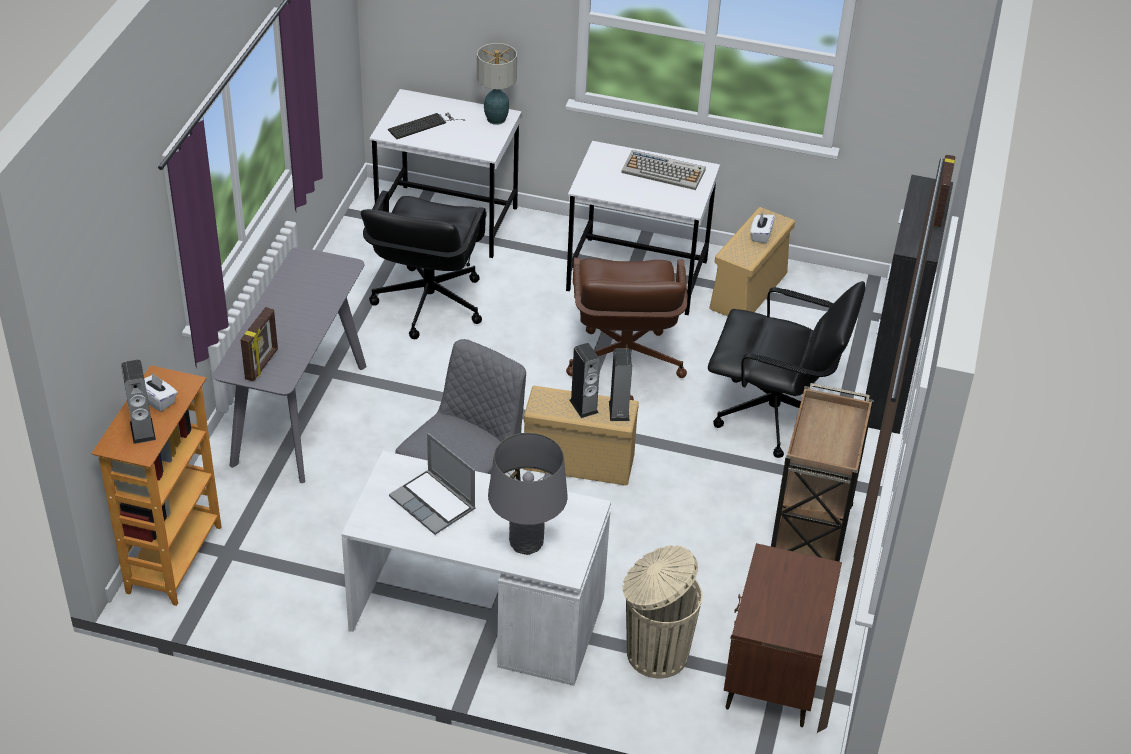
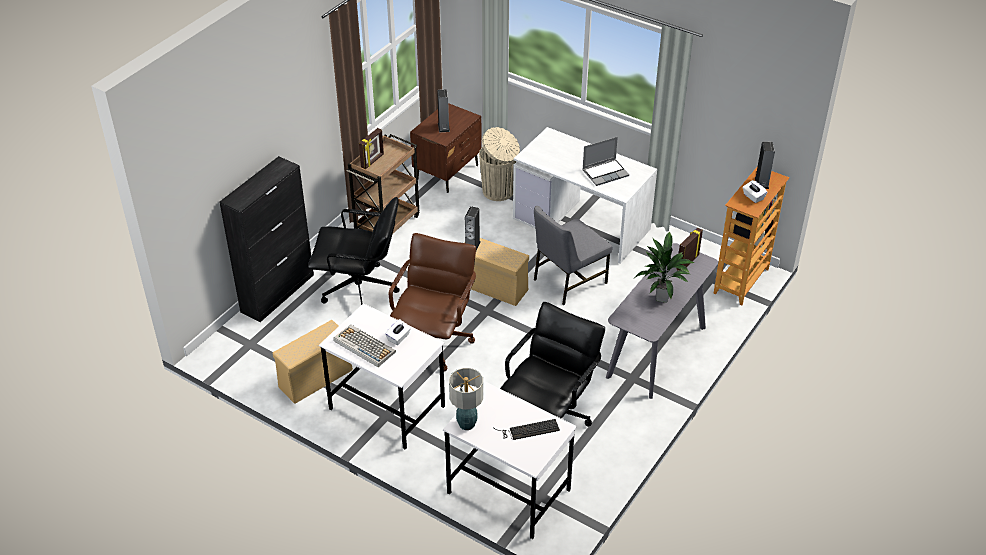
camera: 160 degrees left, 0 degrees up
(292, 305) = (662, 297): none -> potted plant
(434, 503) = (605, 173): laptop -> laptop turned 90 degrees clockwise
(526, 543) = (565, 148): grey table lamp -> none
(583, 406) = (491, 252): speaker -> speaker (443, 127)
(761, 235) = (306, 344): white tissue box -> white tissue box (398, 337)
(774, 416) = (360, 290): black office chair -> black office chair turned 150 degrees clockwise
(937, 211) = (248, 184): picture frame -> picture frame (372, 161)

